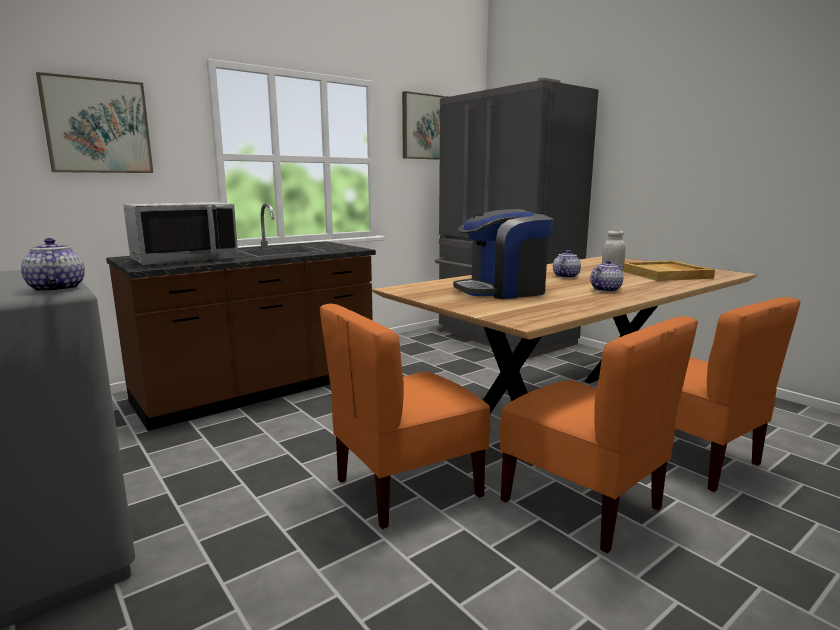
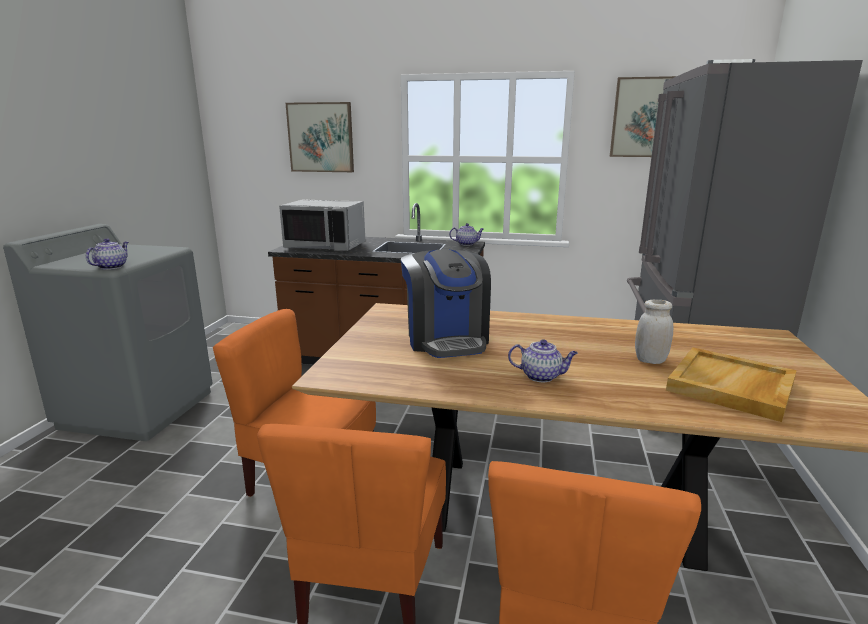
camera: 50 degrees right, 5 degrees up
(502, 291) = (446, 339): coffee machine -> coffee machine turned 135 degrees counterclockwise
(565, 276) = (582, 344): teapot -> teapot (467, 244)

